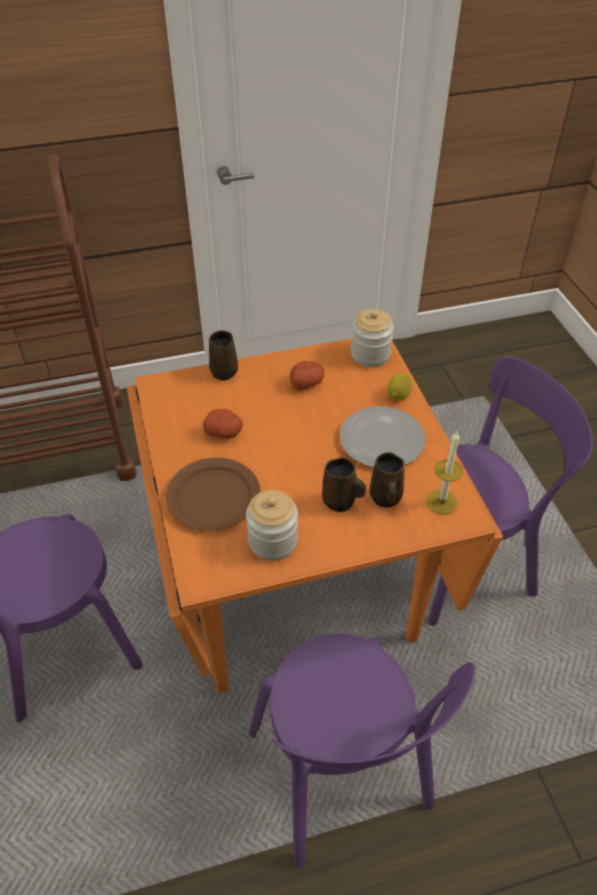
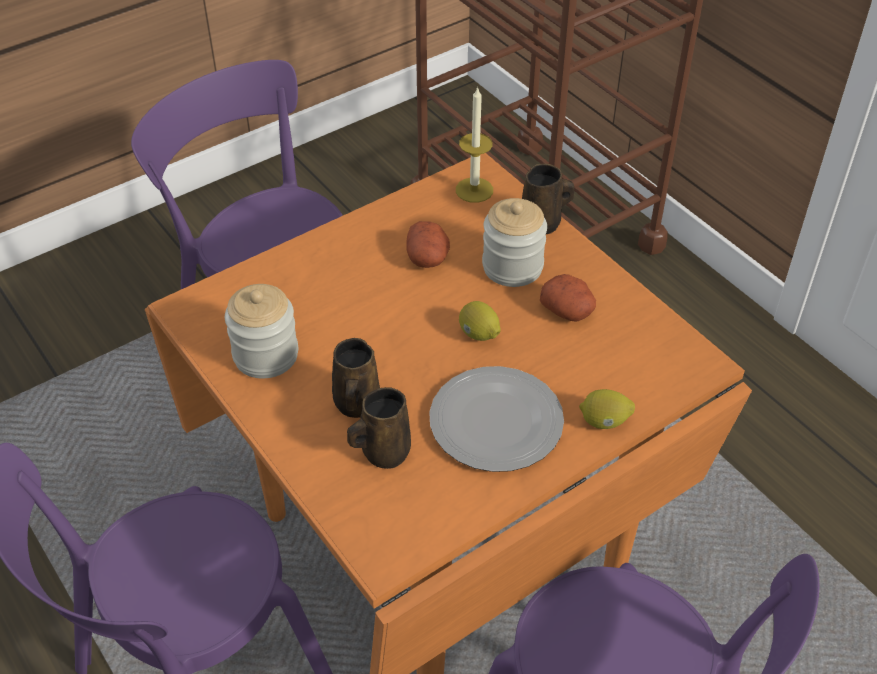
camera: 70 degrees right, 0 degrees up
(213, 497) = (314, 281): brown plate -> none
(306, 427) = (479, 334): none -> lemon
(370, 354) = (676, 366): jar -> jar (512, 267)
(441, 502) = (403, 520): candle -> candle (474, 190)

